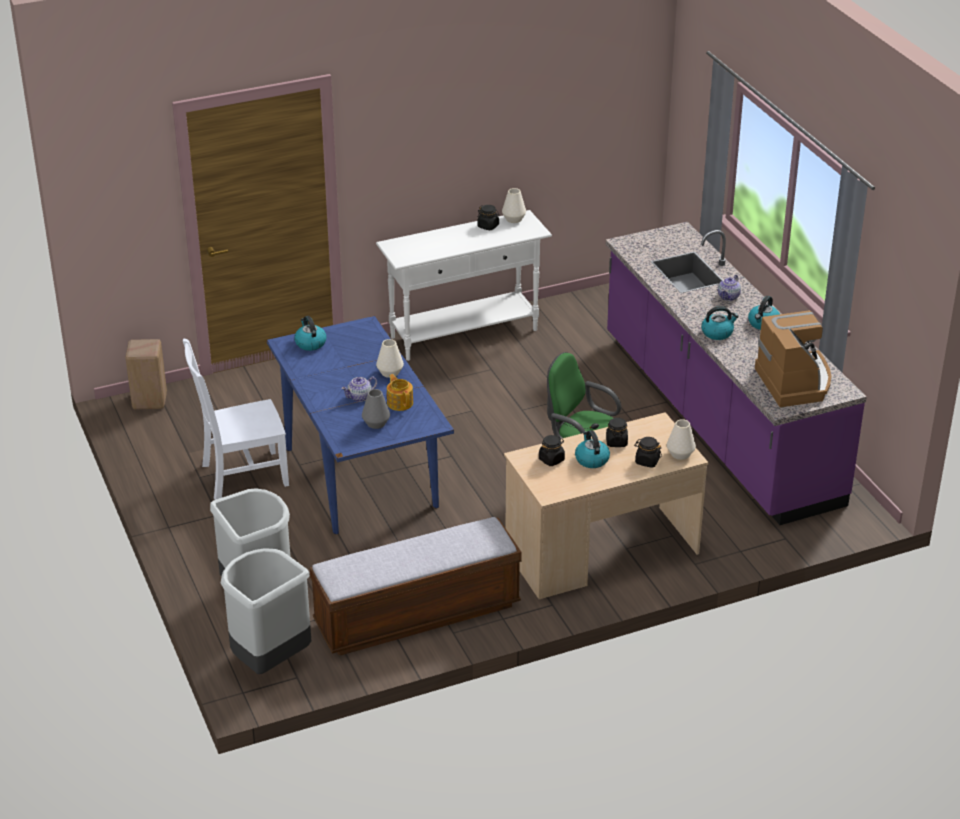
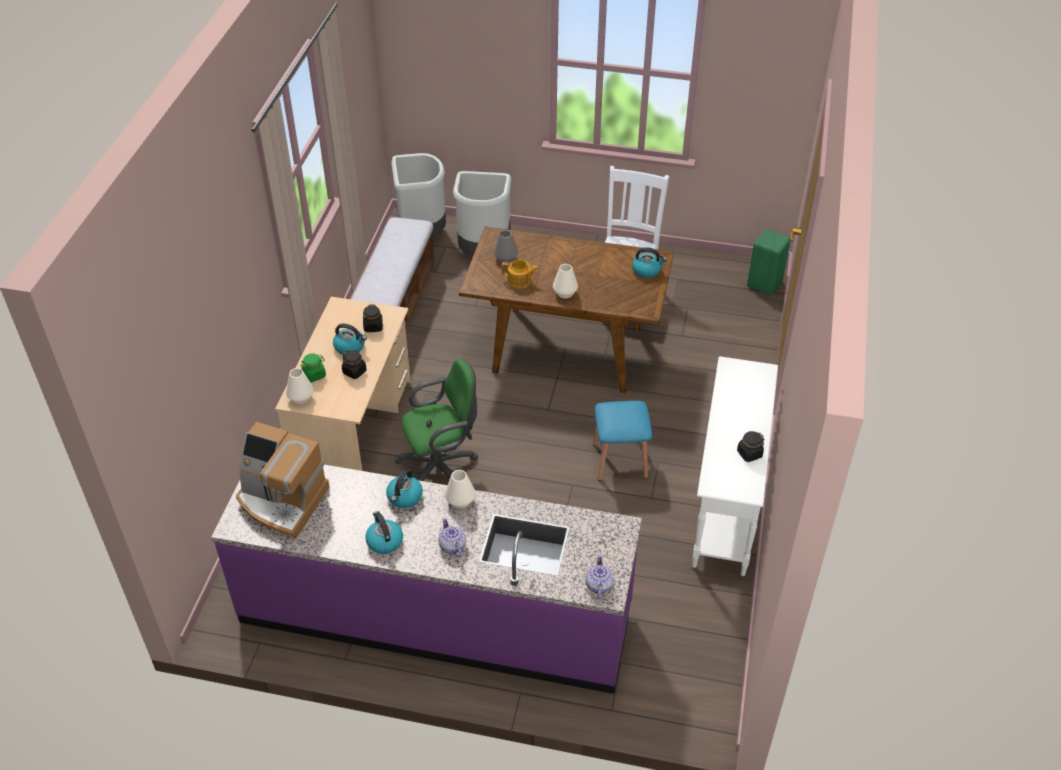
camera: 125 degrees right, 10 degrees up
(148, 400) = (765, 284): beige stool -> green stool
(360, 397) = (547, 265): teapot -> teapot (598, 585)
(361, 478) = (566, 349): blue dining table -> brown dining table
(468, 397) = (620, 460): none -> blue stool
(513, 219) = (750, 480): white vase -> white vase (460, 501)
(647, 461) = (314, 375): black jar -> green jar

